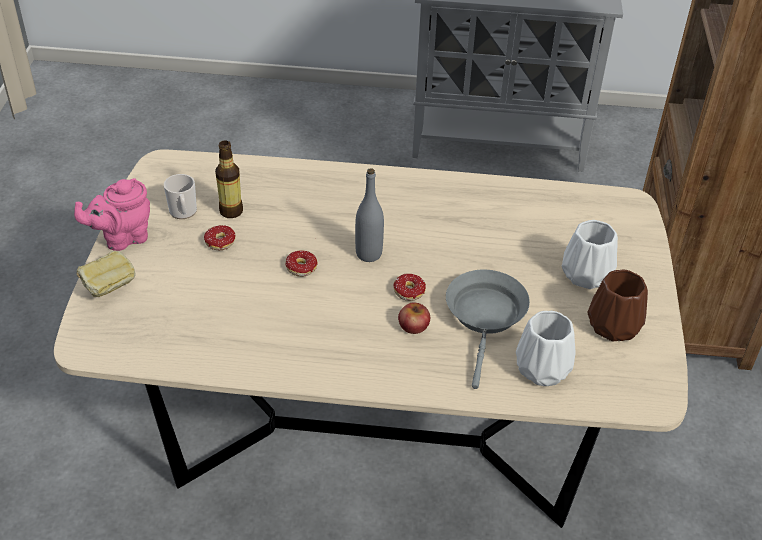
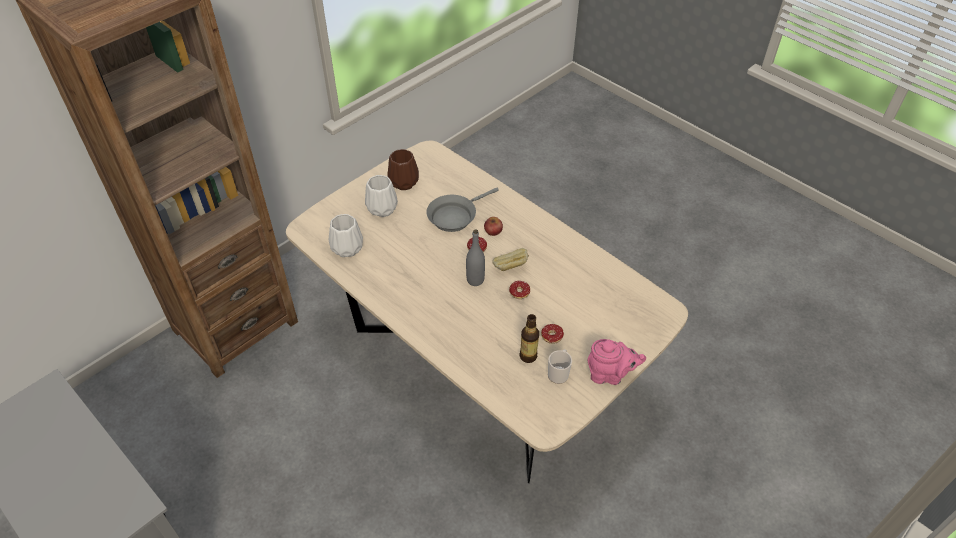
camera: 140 degrees left, 5 degrees up
(108, 288) = (637, 341): bread -> bread (510, 268)
(544, 369) = (457, 183): white vase -> white vase (347, 247)

